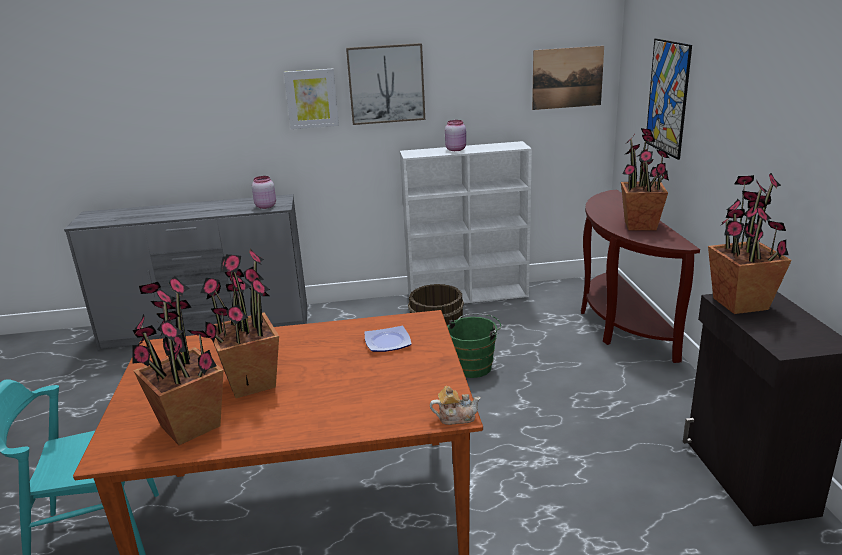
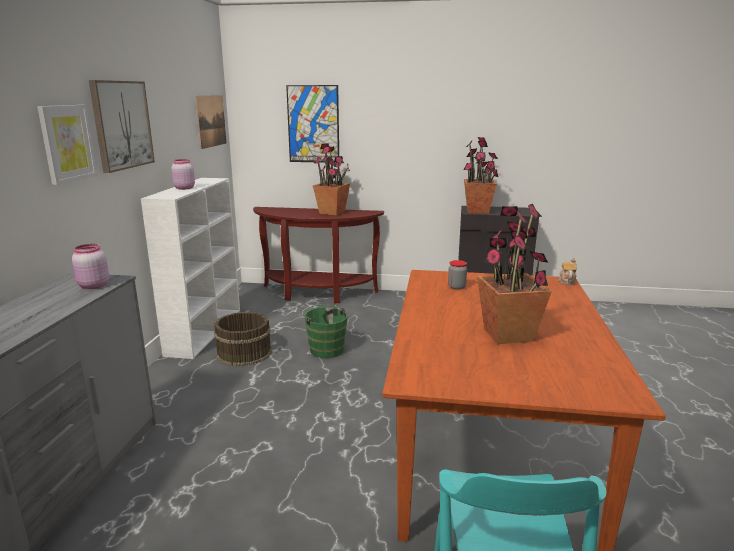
camera: 75 degrees left, 5 degrees down
(189, 426) = (579, 360): potted plant -> none
(388, 342) = (456, 287): plate -> jar

